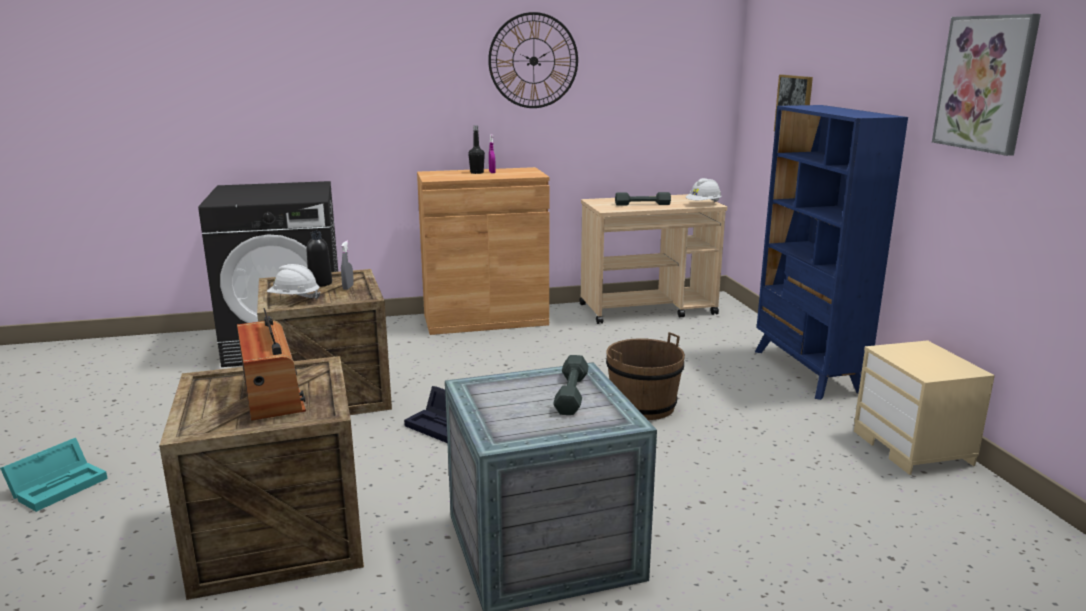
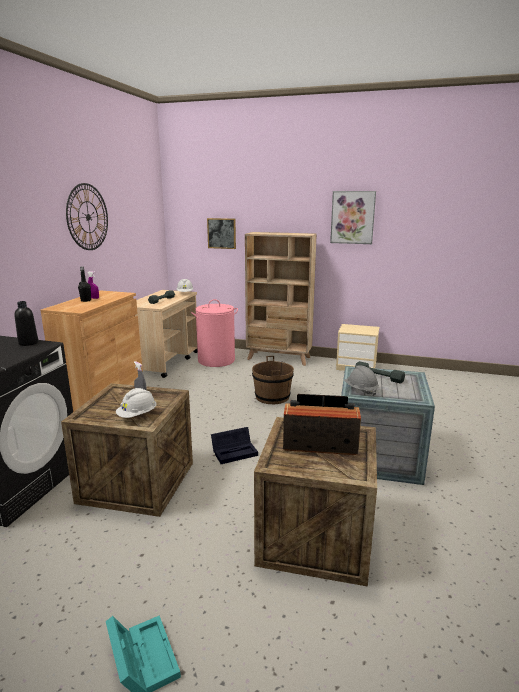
camera: 60 degrees left, 0 degrees up
(320, 283) = (116, 403): black bottle -> black bottle (28, 343)
(489, 389) = (360, 390): none -> grey hard hat
(710, 334) = (216, 360): none -> pink laundry basket
(806, 372) = (279, 358): blue bookcase -> beige bookcase

